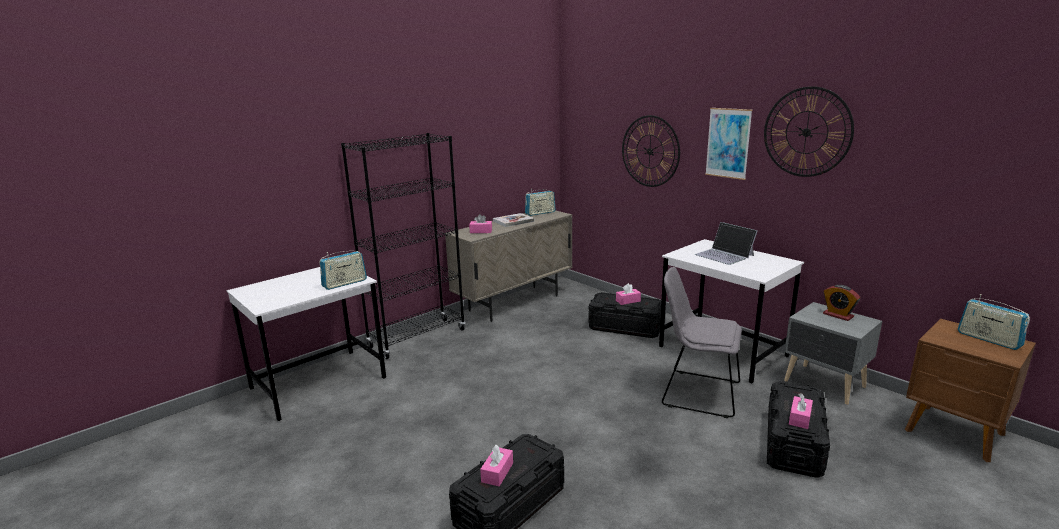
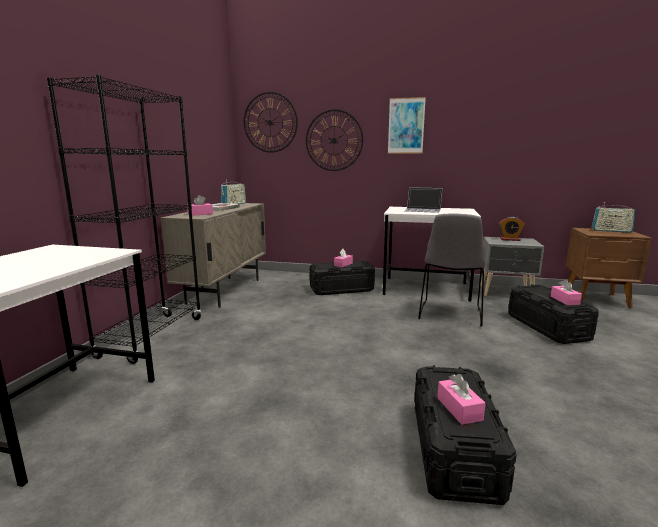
camera: 35 degrees left, 5 degrees down
(344, 283) = (98, 256): radio -> none
(697, 393) = (450, 315): grey chair -> grey chair turned 60 degrees counterclockwise
(806, 132) = (469, 111): wall clock -> wall clock (270, 122)

